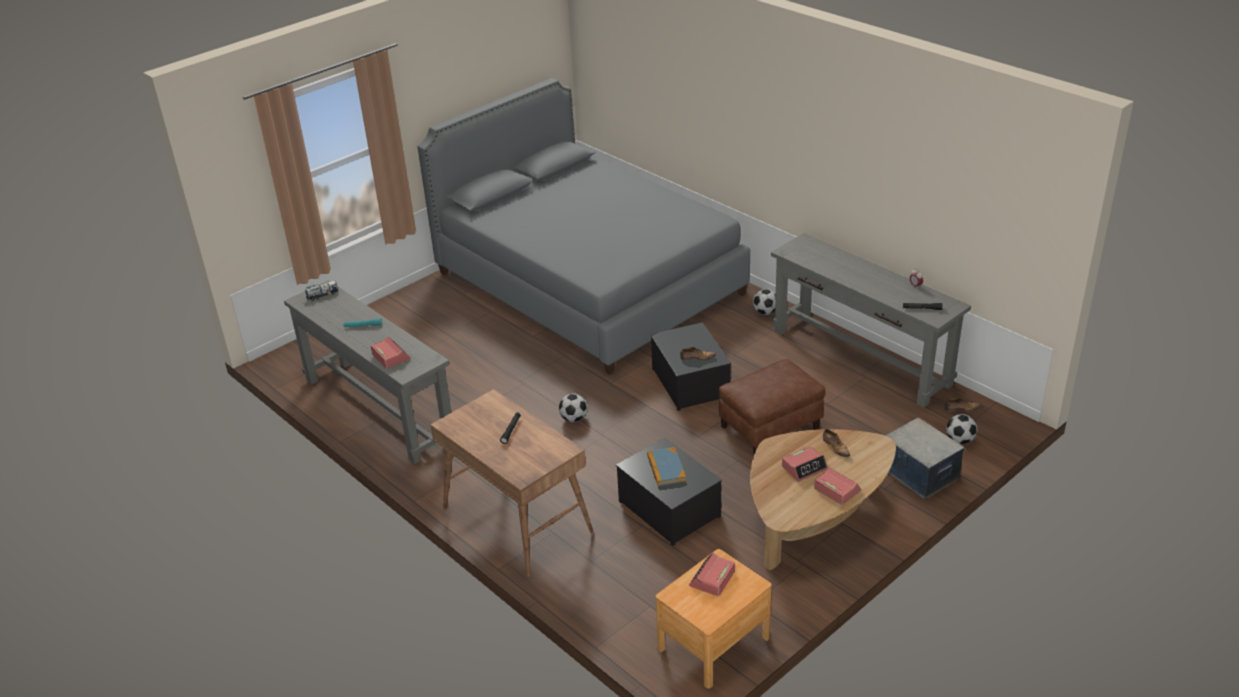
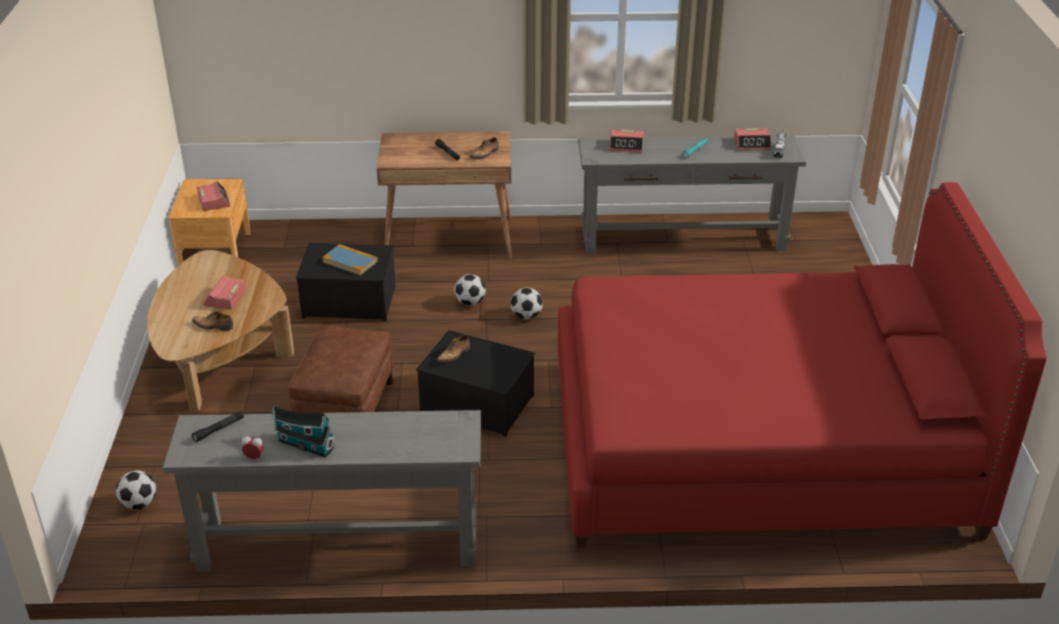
camera: 130 degrees right, 0 degrees up
(589, 283) = (757, 446): grey bed -> red bed
(765, 312) = (517, 536): football -> football (470, 303)
(836, 489) = (180, 297): alarm clock -> alarm clock (752, 144)
(882, 279) = (304, 444): none -> toy house
(919, 474) = (157, 445): storage box -> none
(961, 409) = (164, 544): shoe -> shoe (485, 154)

